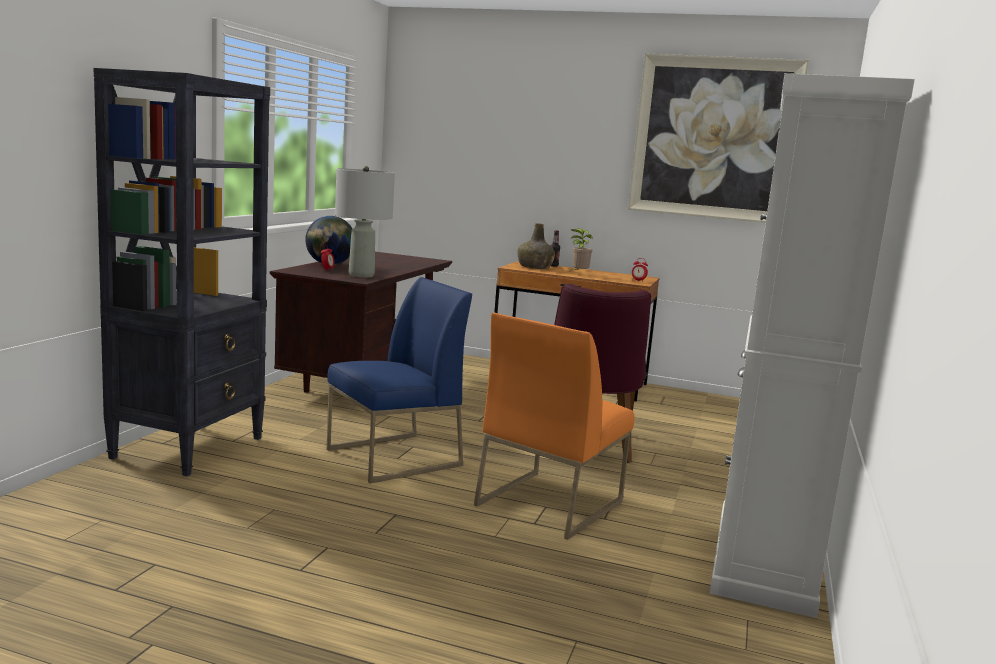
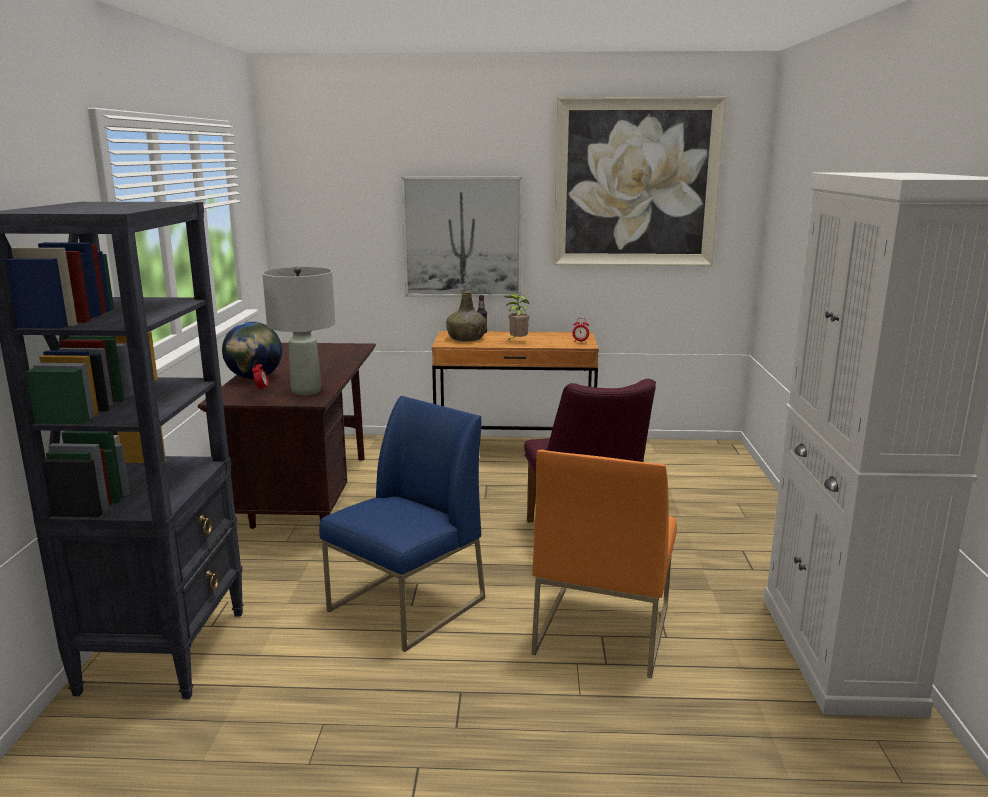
camera: 15 degrees left, 5 degrees up
(548, 177) = (462, 237): none -> picture

